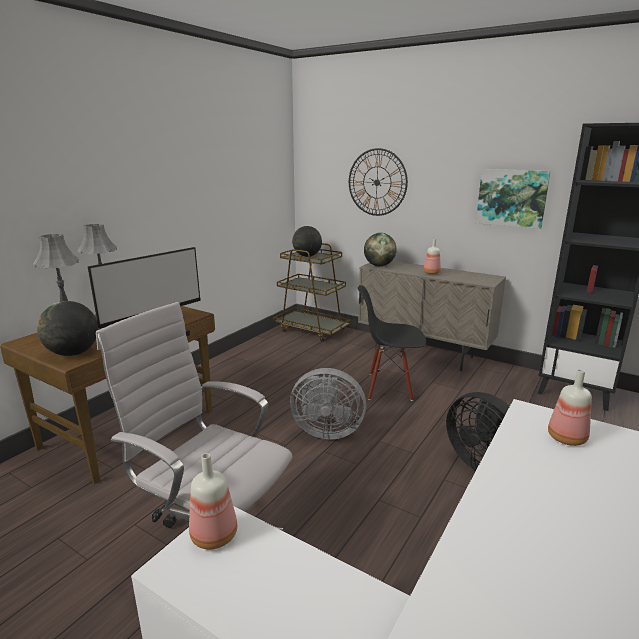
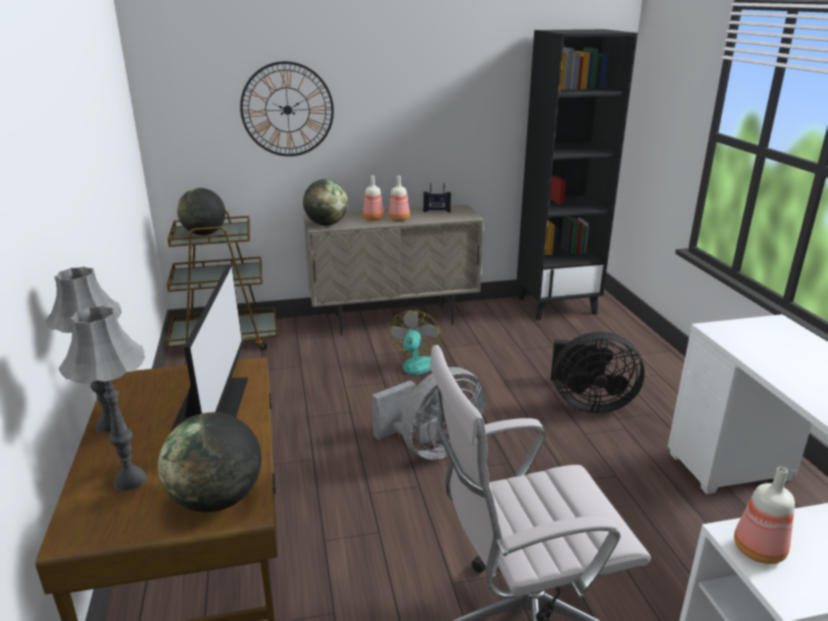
camera: 45 degrees left, 5 degrees up
(389, 387) = (417, 371): black chair -> fan
(470, 274) = (436, 211): none -> radio
(512, 198) = (464, 114): picture -> none
(565, 438) = (766, 339): bottle -> bottle (372, 218)

